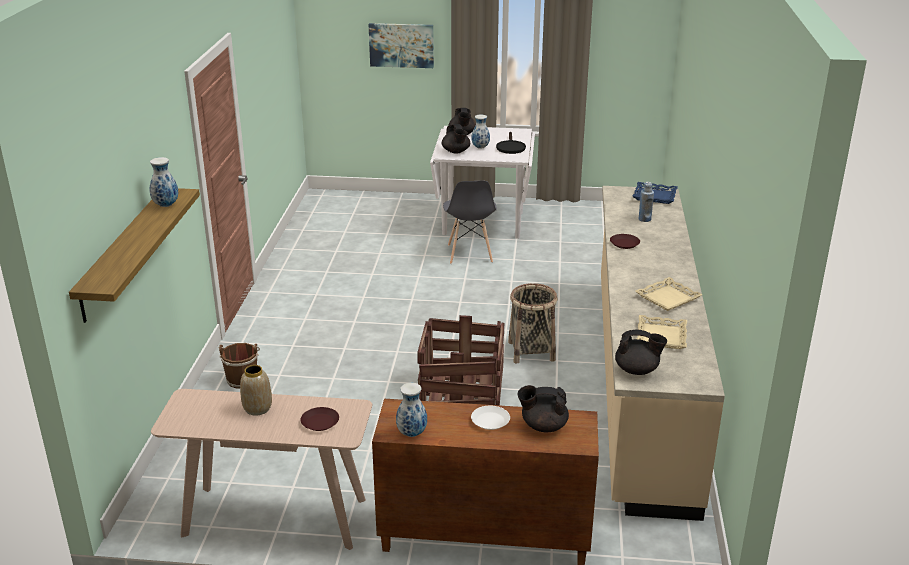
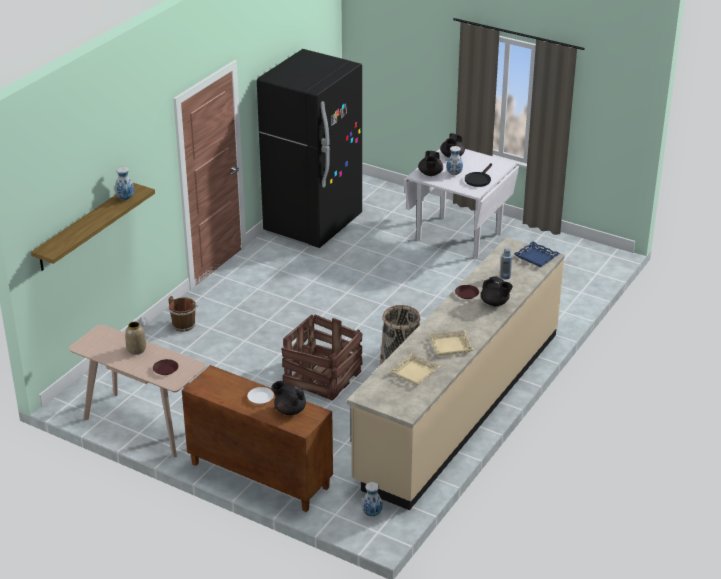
camera: 25 degrees right, 5 degrees up
(318, 243) = (313, 224): none -> black fridge
(401, 45) = (422, 66): picture -> none
(411, 433) = (208, 391): vase -> vase (372, 513)
(469, 254) = (423, 263): grey chair -> none
(637, 370) = (373, 391): black teapot -> black teapot (495, 303)

